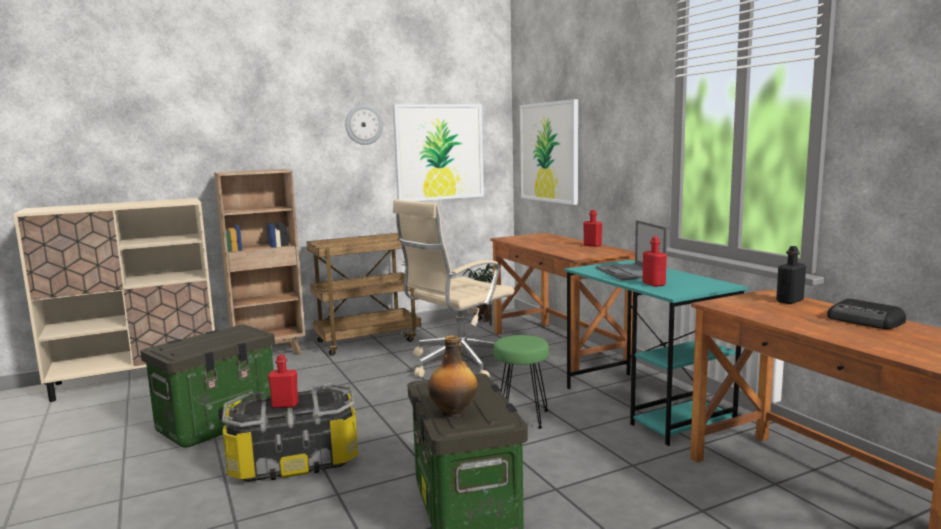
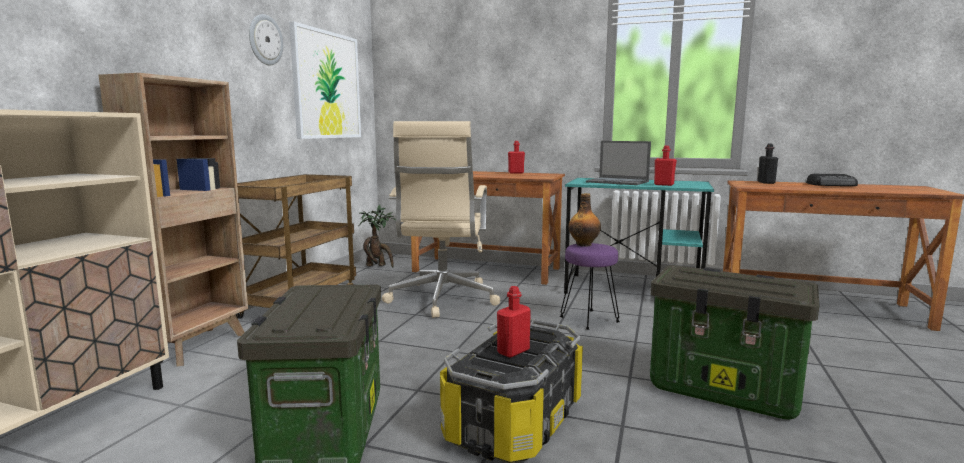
camera: 45 degrees left, 0 degrees up
(454, 412) = (763, 287): bottle -> bottle (584, 244)
(521, 417) = (588, 319): green stool -> purple stool
(549, 152) = (437, 92): picture -> none

